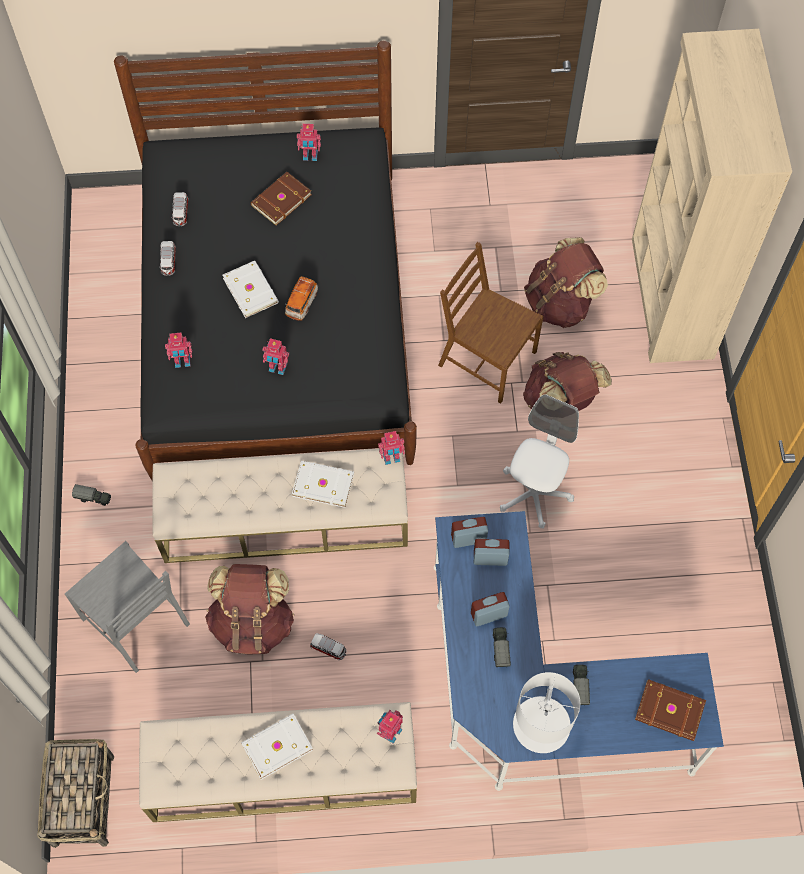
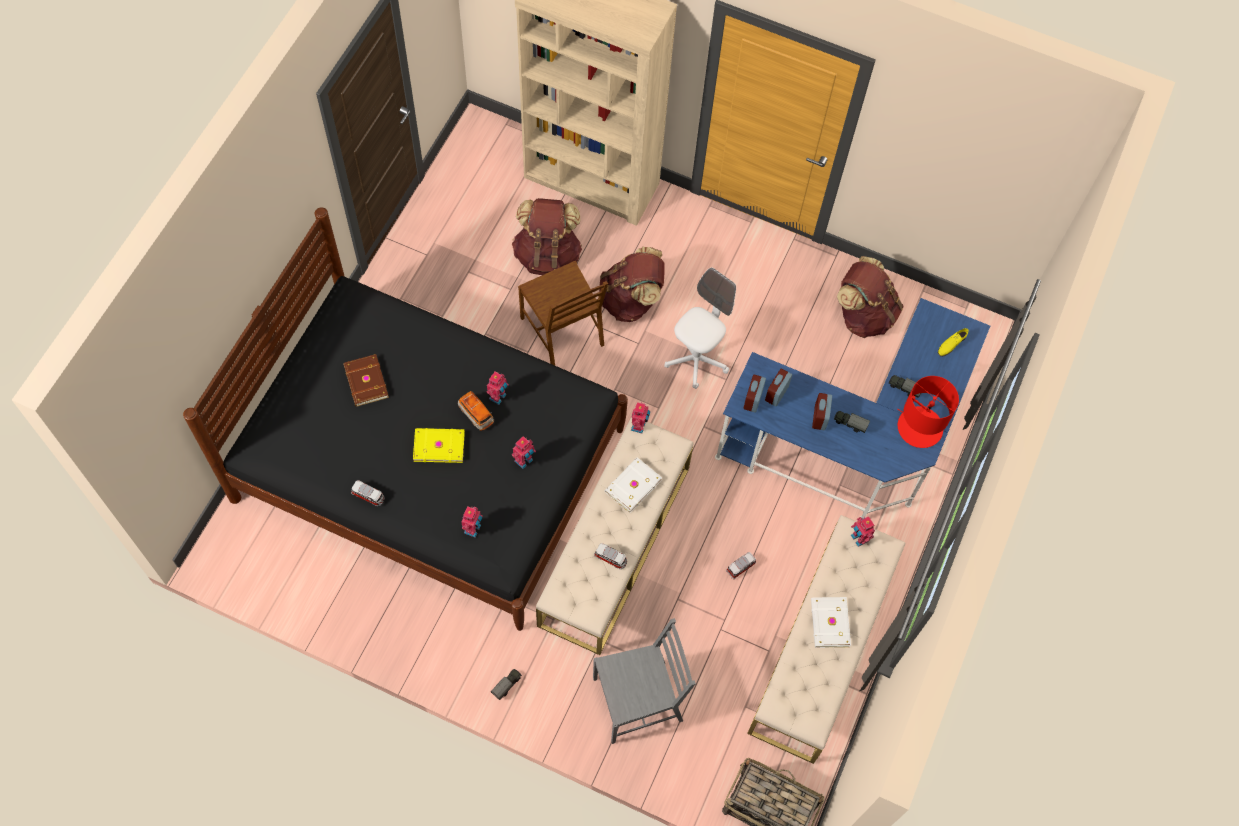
camera: 65 degrees left, 0 degrees up
(181, 213) = (326, 464): toy car -> toy car (611, 558)
(251, 290) = (438, 445): white book -> yellow book
(253, 622) = (689, 611): brown backpack -> brown backpack (864, 314)
(310, 156) = (337, 339): toy robot -> toy robot (498, 397)
(486, 359) = (563, 331): brown chair -> brown chair turned 90 degrees counterclockwise
(534, 494) = (696, 360): white office chair -> white office chair turned 75 degrees clockwise
(541, 724) = (919, 427): white table lamp -> red table lamp
(669, 712) = (951, 344): brown book -> yellow shoe

